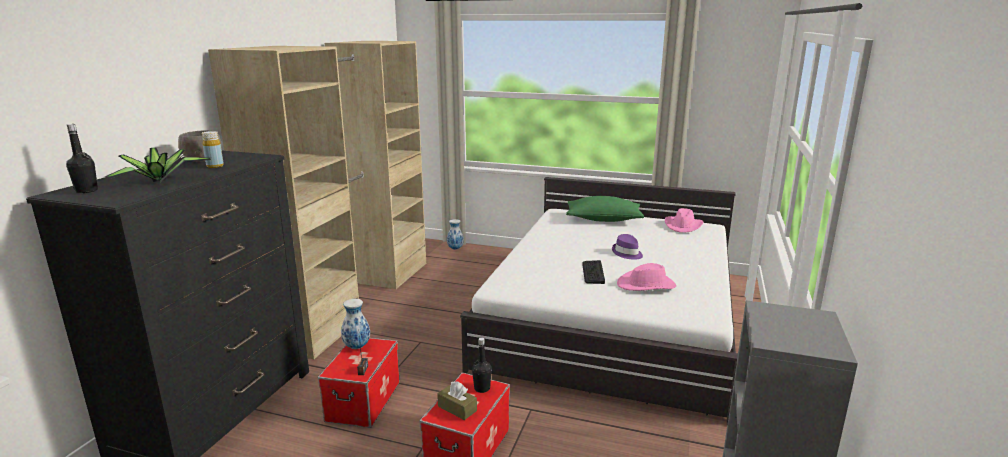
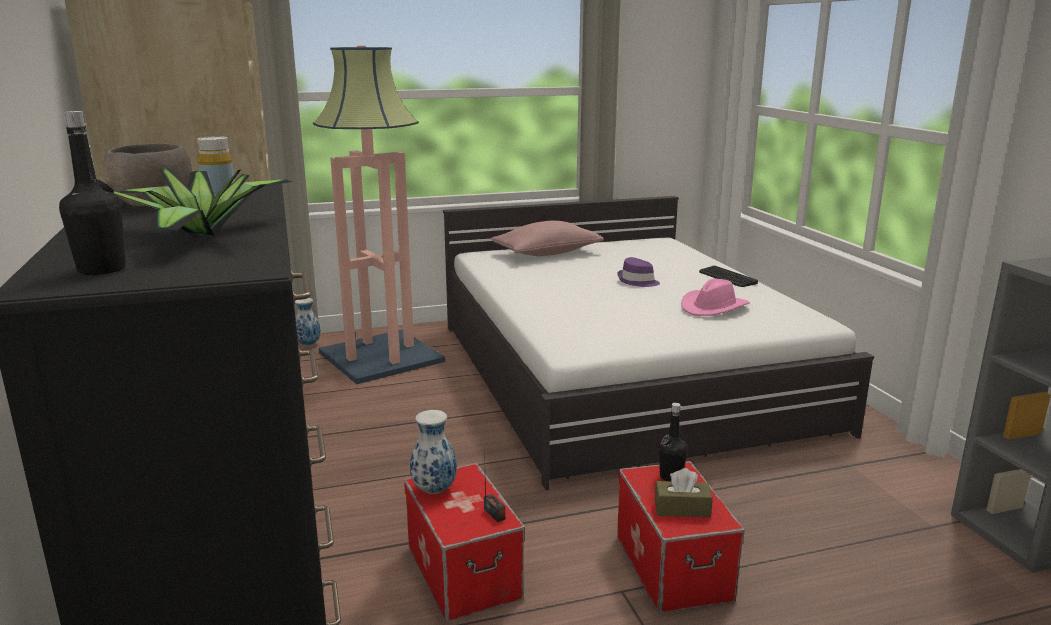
camera: 35 degrees left, 0 degrees up
(483, 266) = (381, 357): none -> floor lamp
(593, 272) = (642, 308): keyboard -> keyboard (727, 277)
(603, 220) = (547, 253): green pillow -> pink pillow
(683, 226) = (639, 244): pink hat -> none

